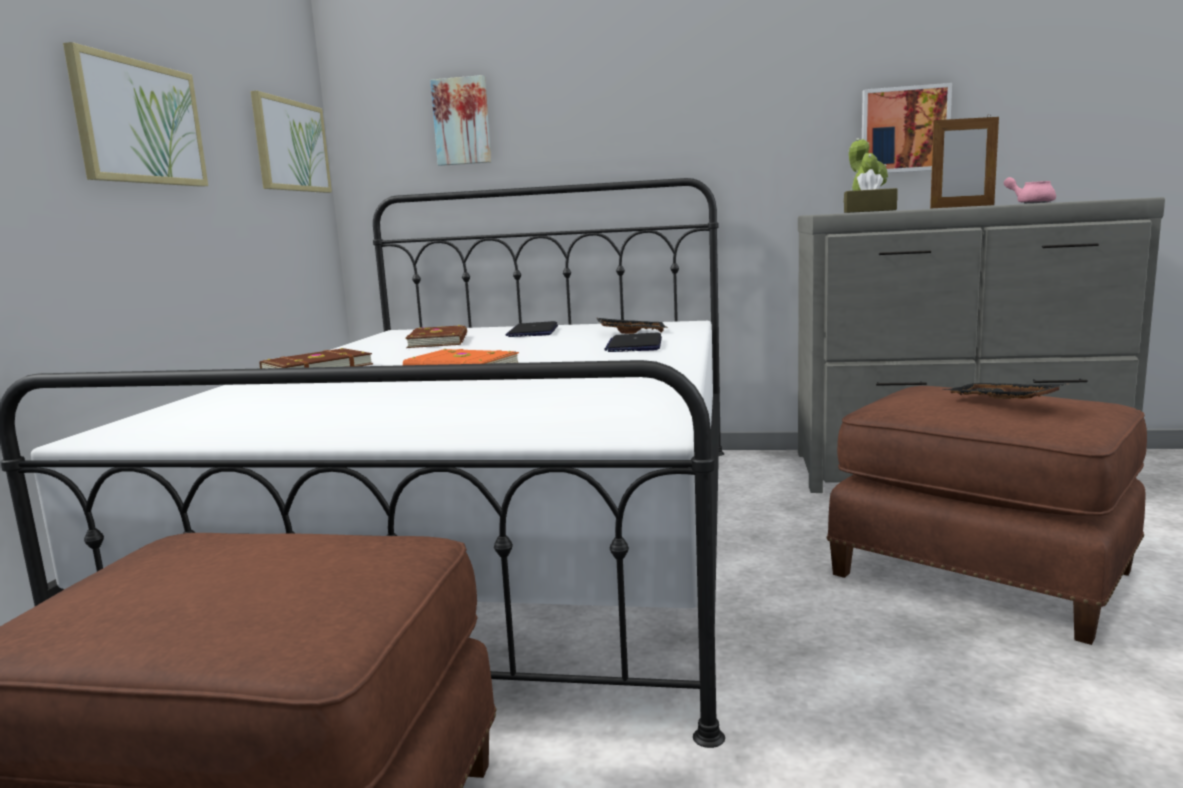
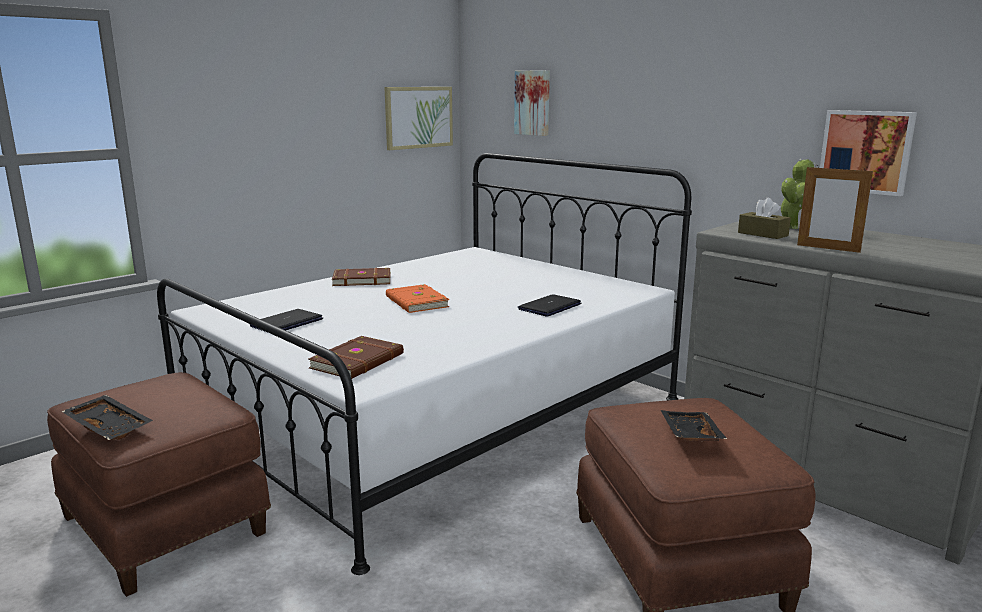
camera: 35 degrees right, 5 degrees up
(139, 123) = (289, 124): picture -> none
(439, 341) = (468, 268): brown book -> brown book (359, 361)
(533, 332) = (536, 272): laptop -> laptop (286, 323)
(631, 333) = (584, 291): black tray -> black tray (110, 426)
(1031, 203) = (904, 256): pink teapot -> none

